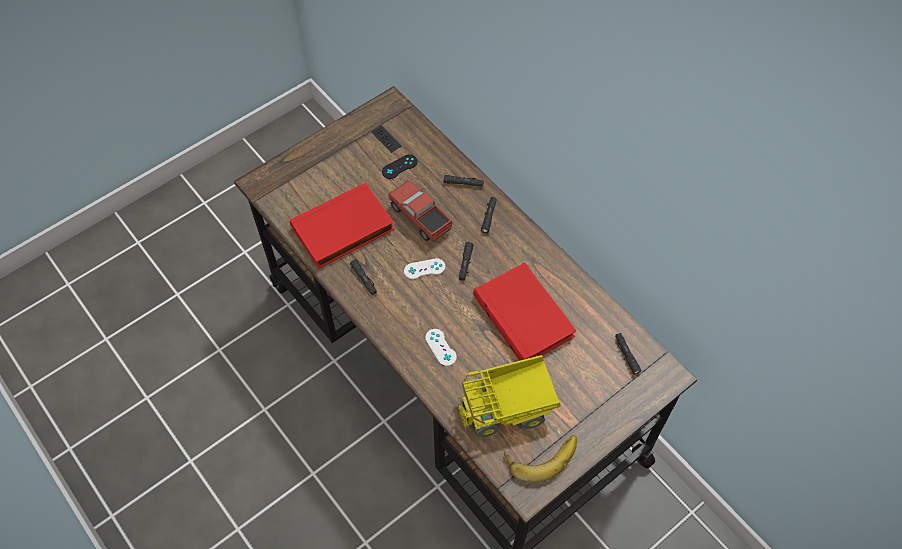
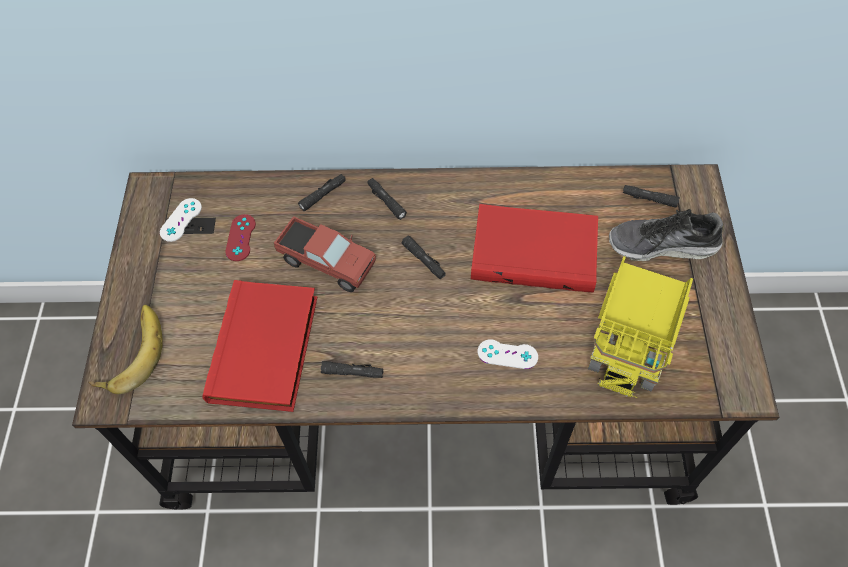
camera: 50 degrees left, 0 degrees up
(399, 167) = (240, 238): black game controller -> red game controller
(420, 218) = (327, 263): toy truck -> toy truck turned 150 degrees counterclockwise
(424, 269) = (395, 303): white game controller -> white game controller (181, 220)
(541, 455) = (709, 348): banana -> banana (130, 352)
(596, 384) = (662, 245): none -> shoe

